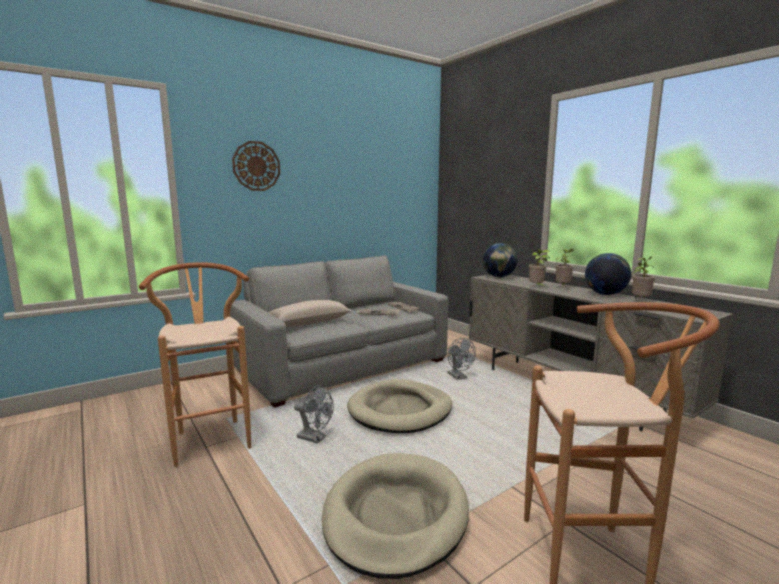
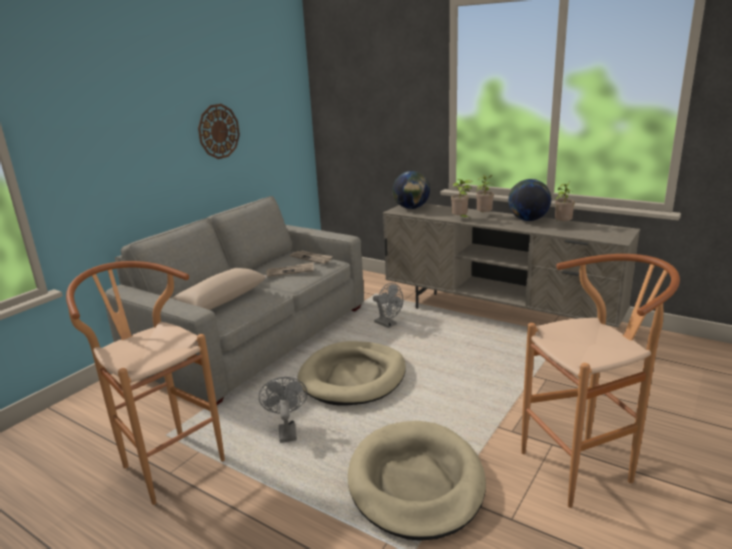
camera: 20 degrees left, 10 degrees up
(256, 166) = (105, 108): wall clock -> wall clock (218, 131)
(315, 438) = (286, 430): grey fan -> grey fan turned 105 degrees counterclockwise

